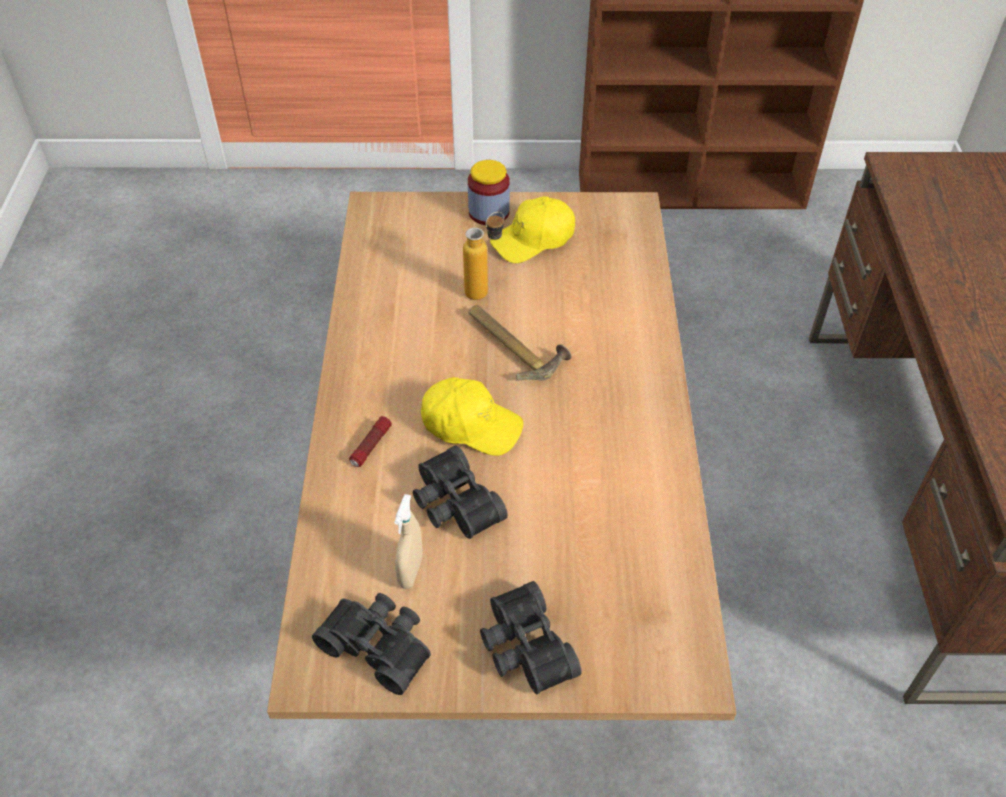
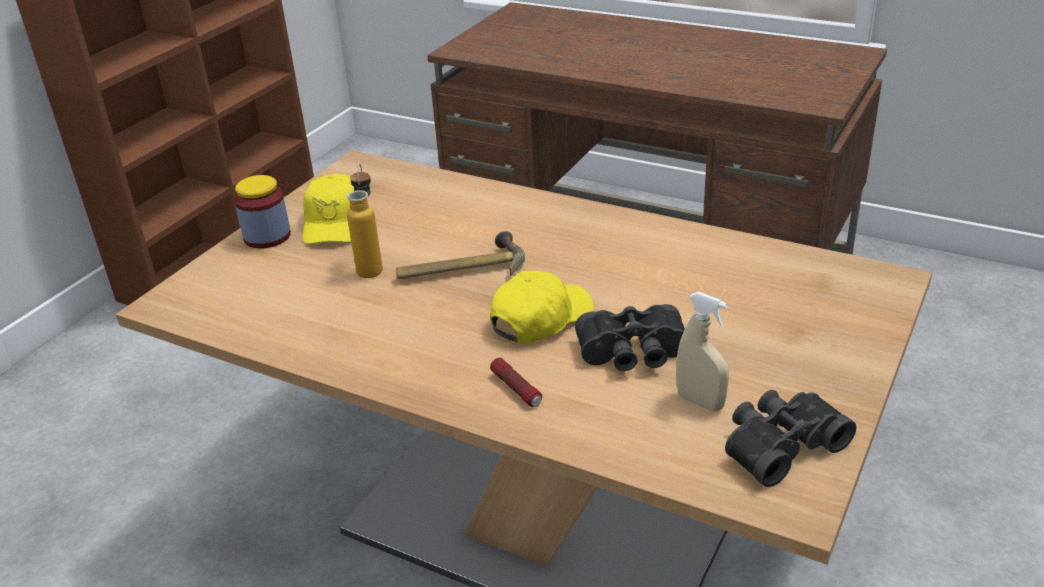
camera: 60 degrees left, 15 degrees down
(523, 648) = (825, 356): black binoculars -> none

